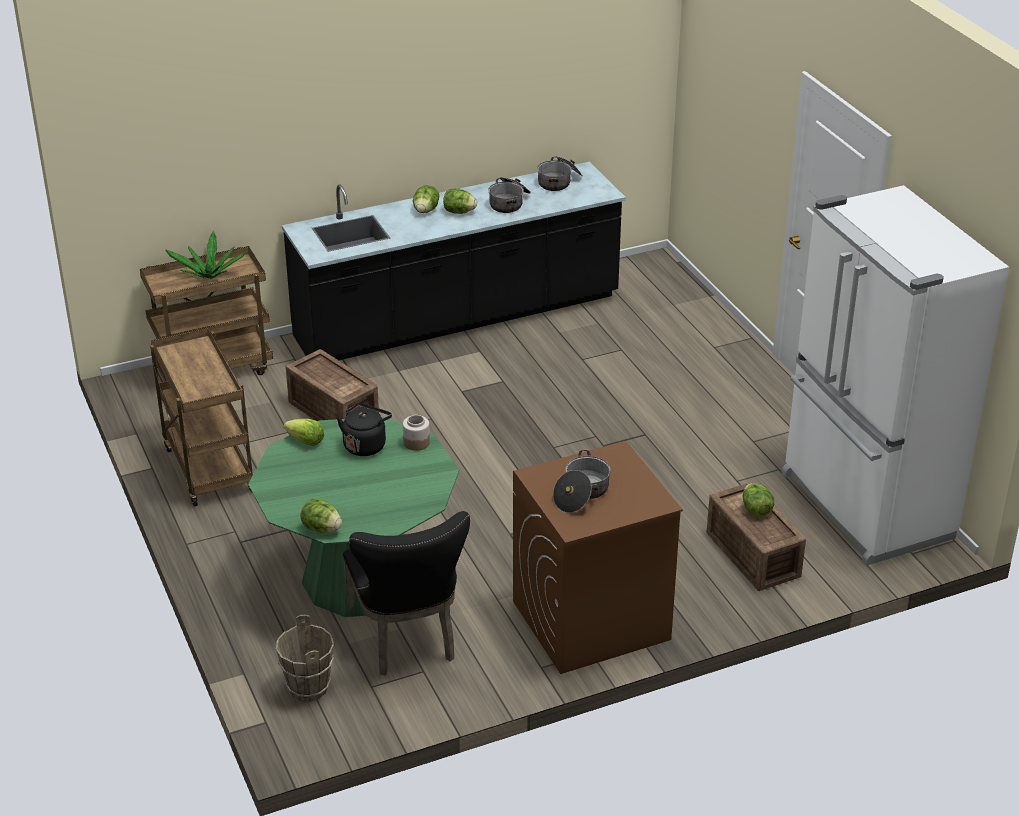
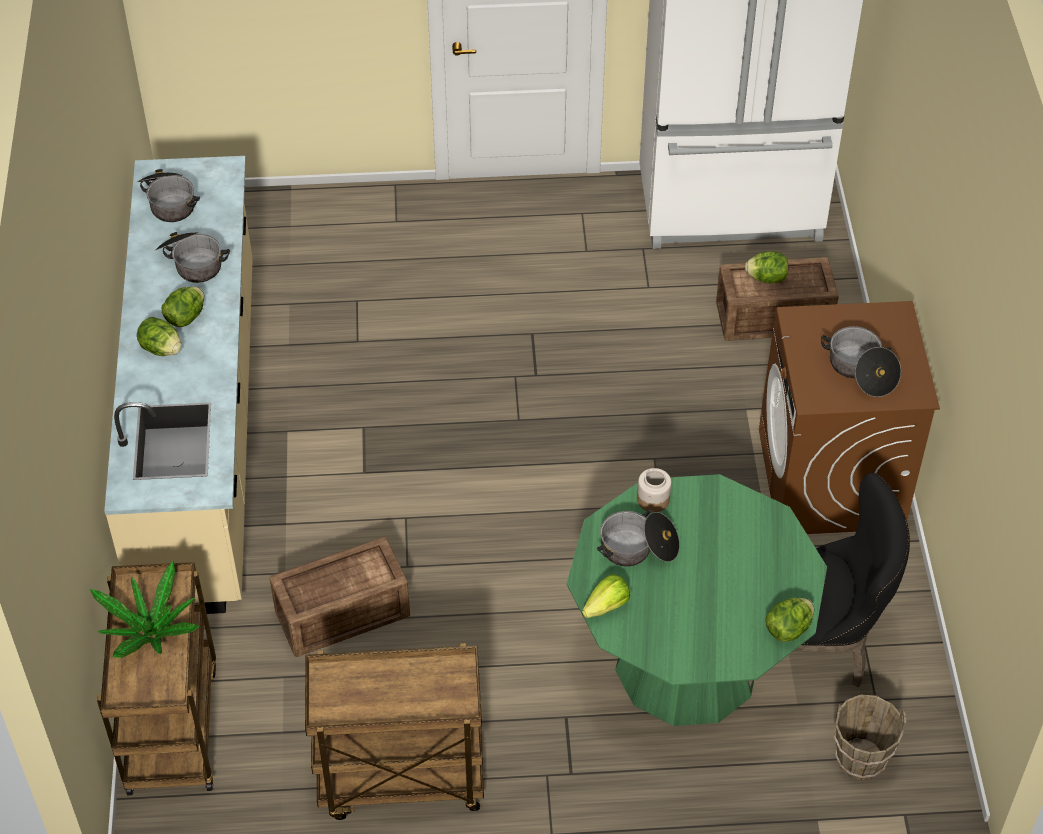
camera: 70 degrees left, 15 degrees up
(365, 445) = (638, 548): black kettle -> cooking pot
(458, 319) = (202, 432): black counter -> beige counter

